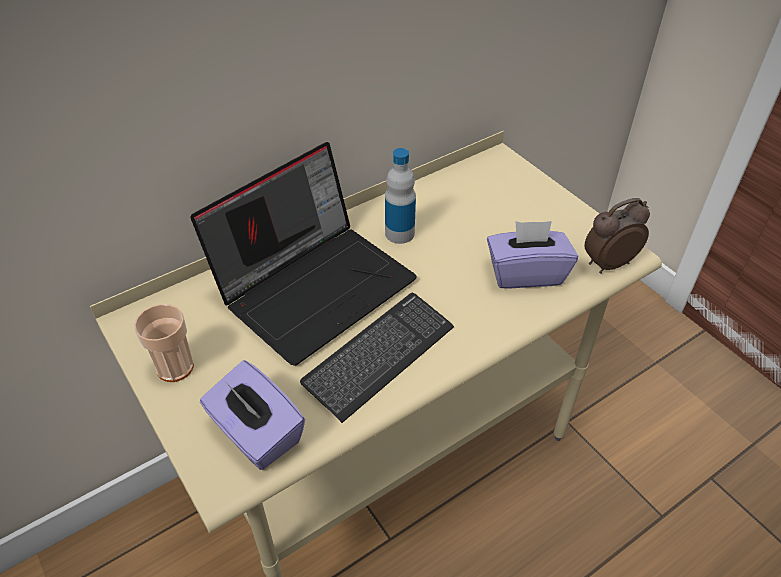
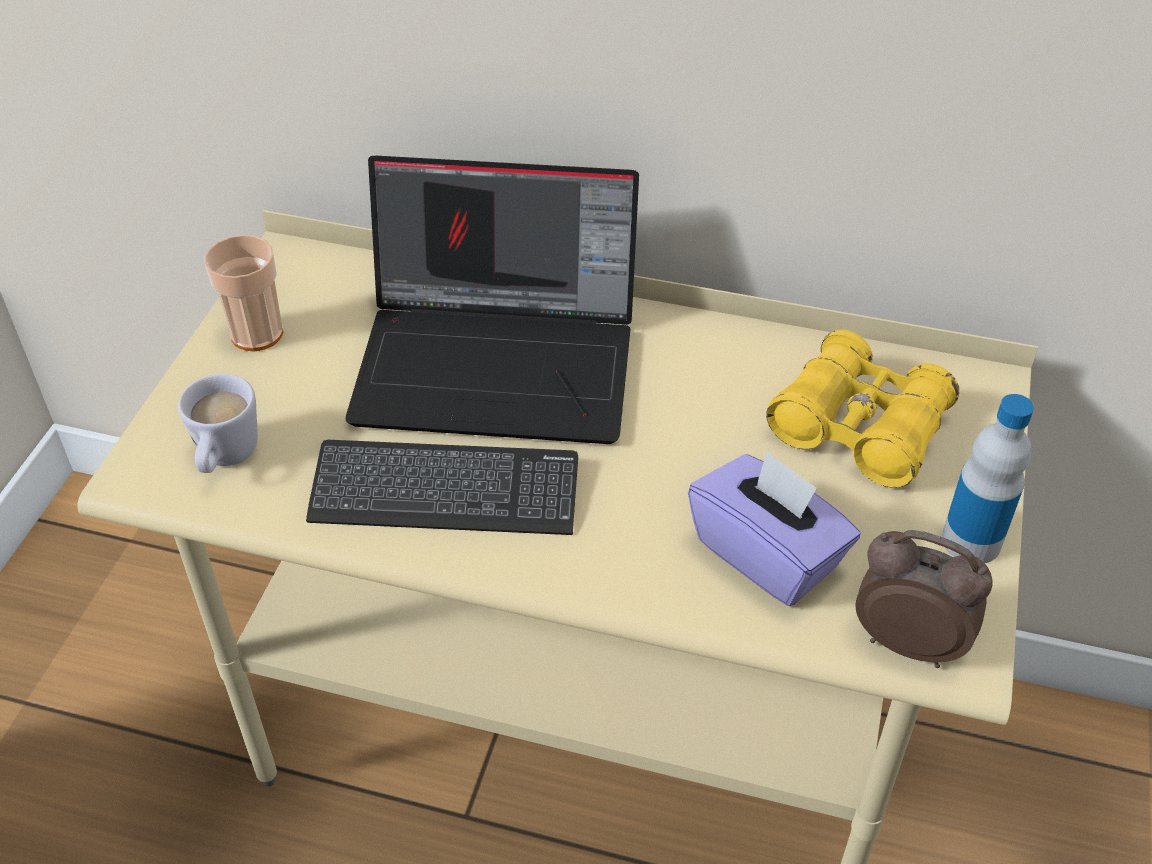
camera: 50 degrees right, 0 degrees up
(256, 434) = (225, 459): purple tissue box -> white mug
(399, 233) = (686, 378): bottle -> bottle (971, 541)
(485, 204) = (859, 428): none -> yellow binoculars

